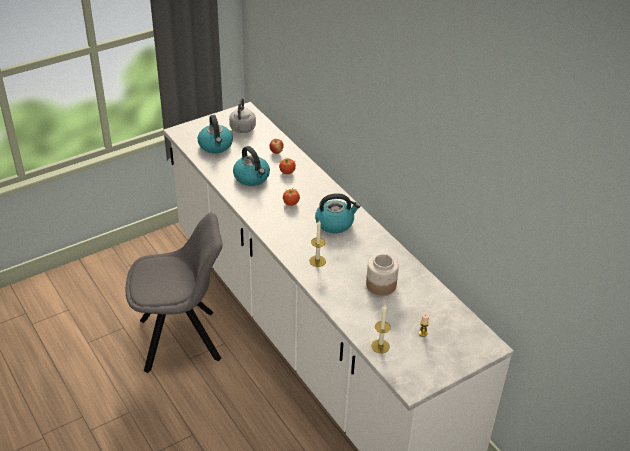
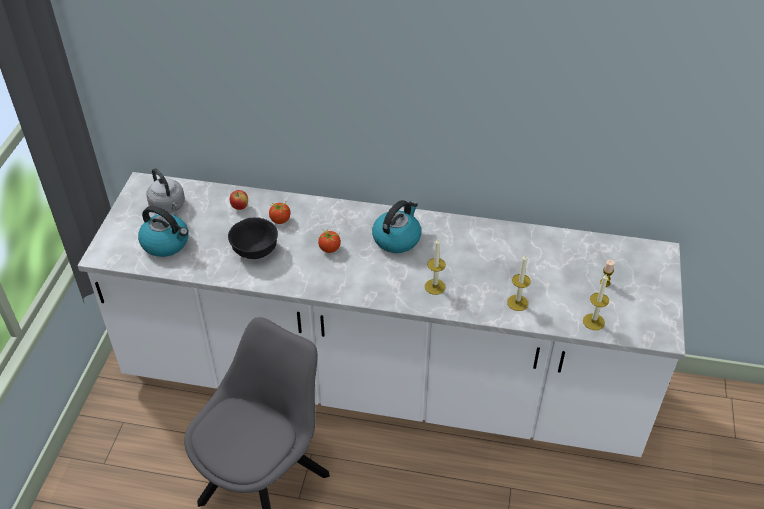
camera: 45 degrees left, 5 degrees up
(252, 177) = (254, 250): kettle -> black bowl
(351, 303) = (517, 303): none -> candle
(380, 285) = (515, 266): jar -> none

